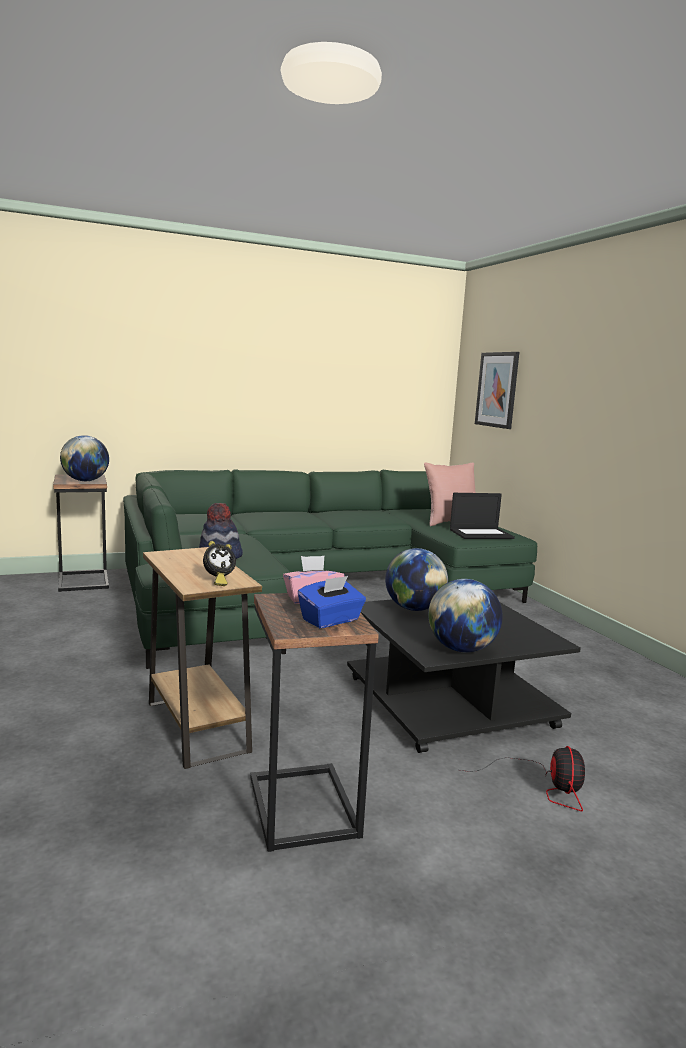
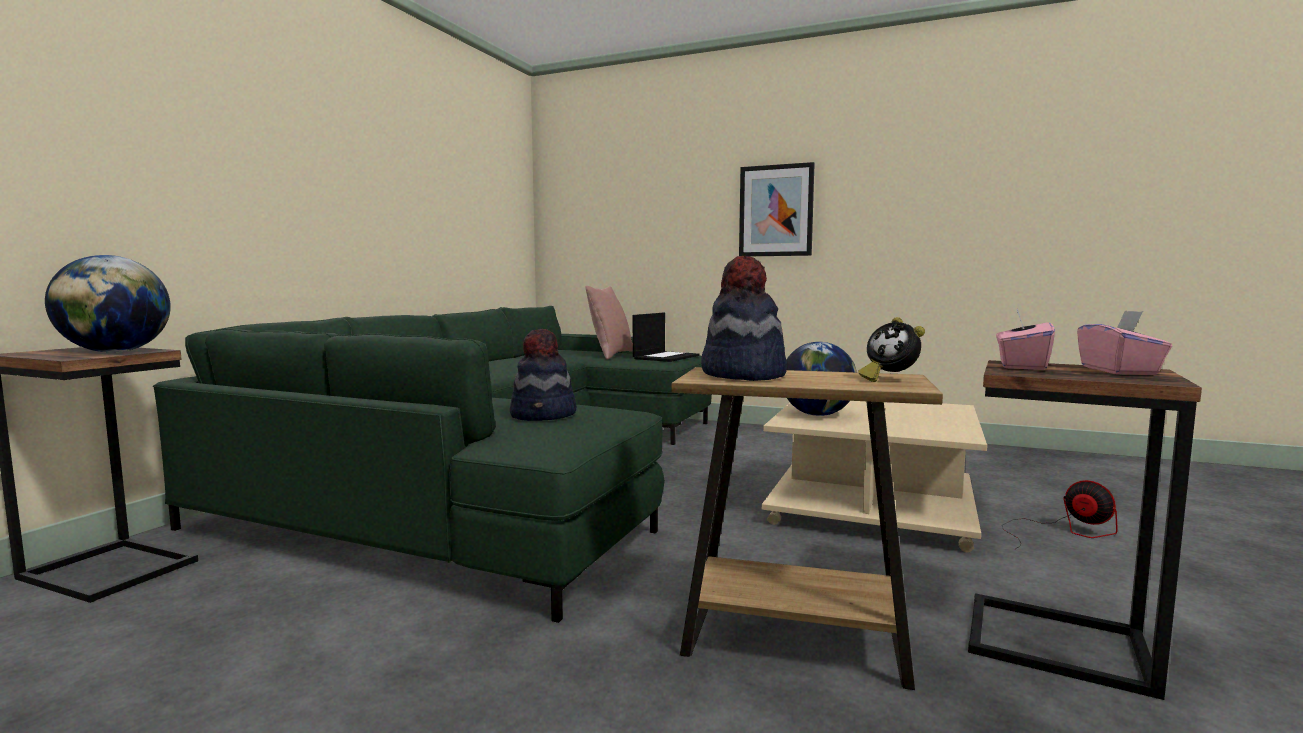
camera: 45 degrees left, 5 degrees down
(187, 557) = (742, 375): none -> hat
(218, 581) = (889, 380): alarm clock -> alarm clock turned 135 degrees clockwise
(331, 620) = (1119, 371): blue tissue box -> pink tissue box
(451, 701) = (870, 506): black coffee table -> beige coffee table
(461, 649) = (949, 427): globe -> none
(497, 389) = (610, 206): picture -> picture (776, 211)

